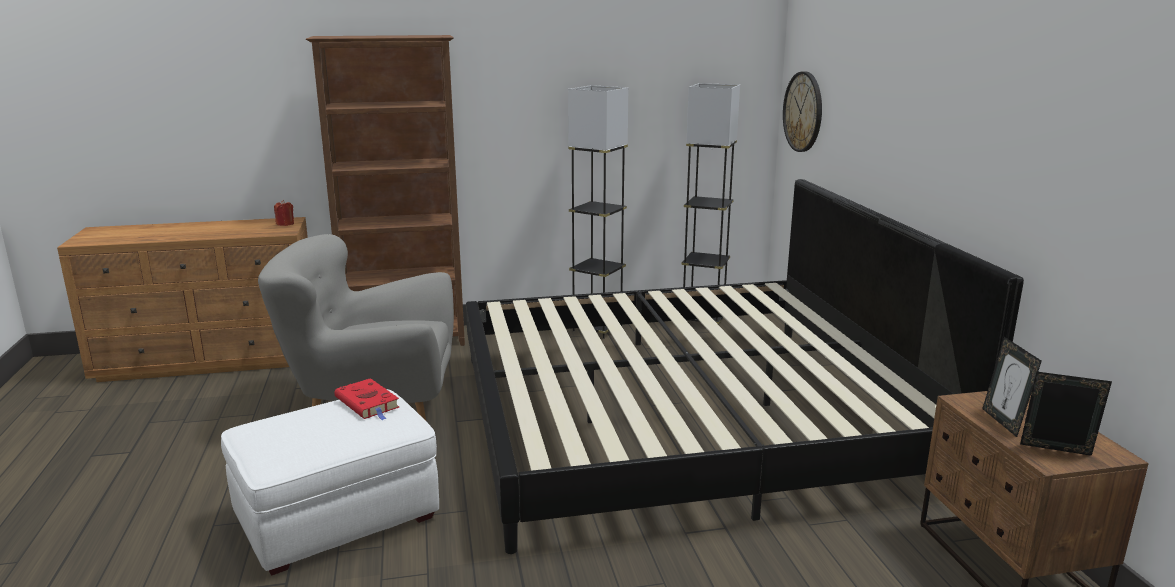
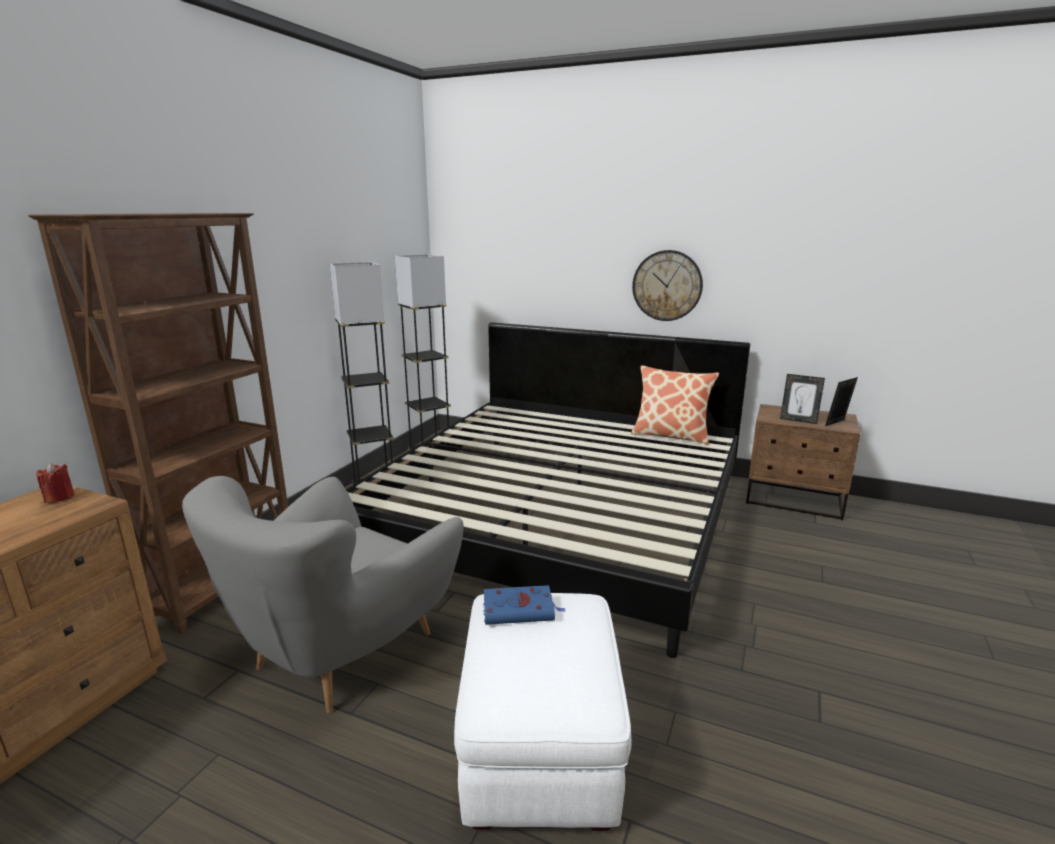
camera: 55 degrees left, 0 degrees up
(368, 403) = (520, 609): red book -> blue book
(803, 112) = (471, 272): wall clock -> wall clock (667, 285)
(886, 385) = (671, 435): none -> pillow

